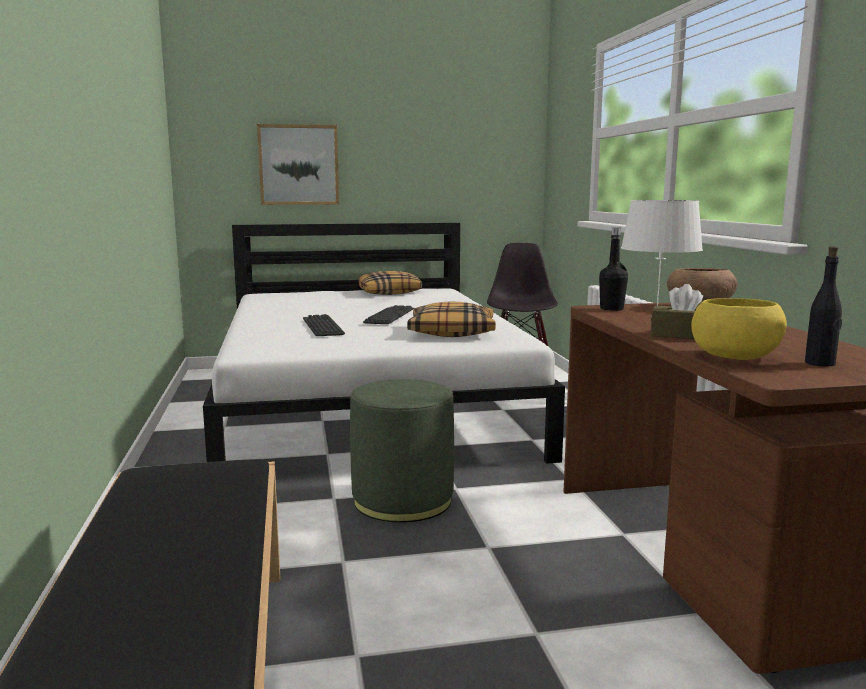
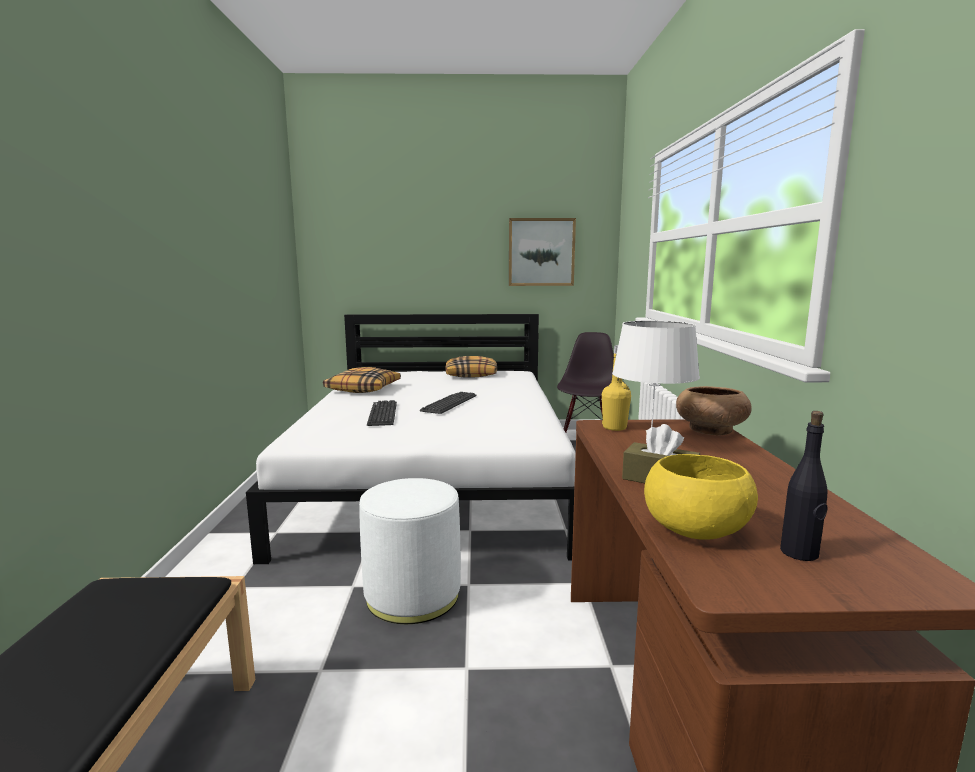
camera: 10 degrees right, 0 degrees up
(298, 165) = (400, 264): picture -> picture (541, 252)
(403, 500) = (413, 595): green ottoman -> white ottoman
(452, 332) = (492, 425): pillow -> pillow (363, 389)
(611, 309) = (614, 427): black bottle -> yellow bottle

